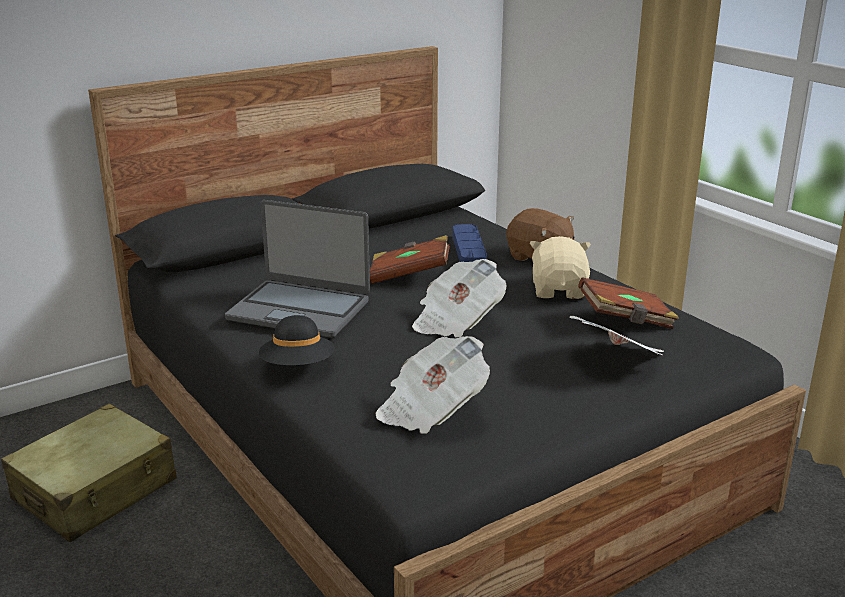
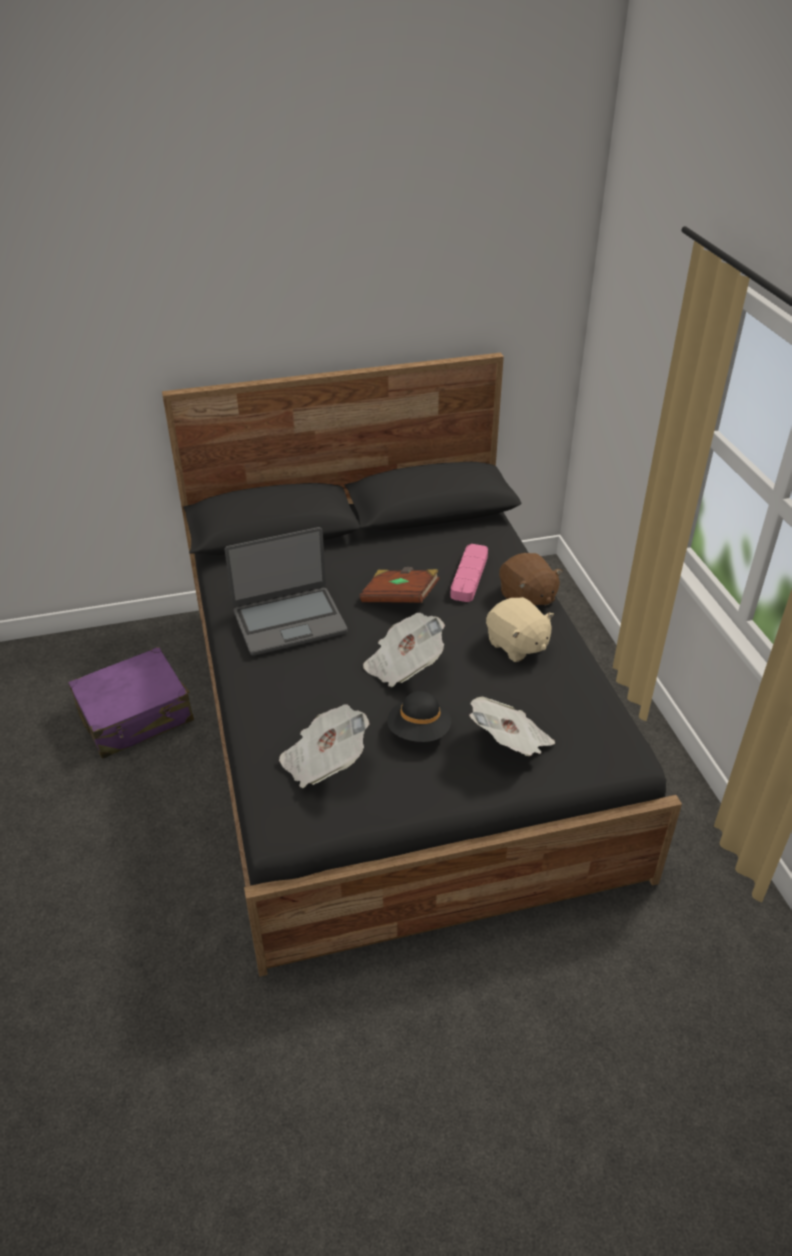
camera: 20 degrees right, 15 degrees up
(95, 490) = (135, 715): beige suitcase -> purple suitcase
(298, 367) = (256, 686): black hat -> black hat (419, 732)
(300, 309) = (289, 621): laptop -> laptop turned 60 degrees counterclockwise
(468, 251) = (469, 576): blue tray -> pink tray
(559, 290) = (517, 645): beige plush toy -> beige plush toy turned 120 degrees clockwise
(626, 320) = (550, 696): brown book -> none

